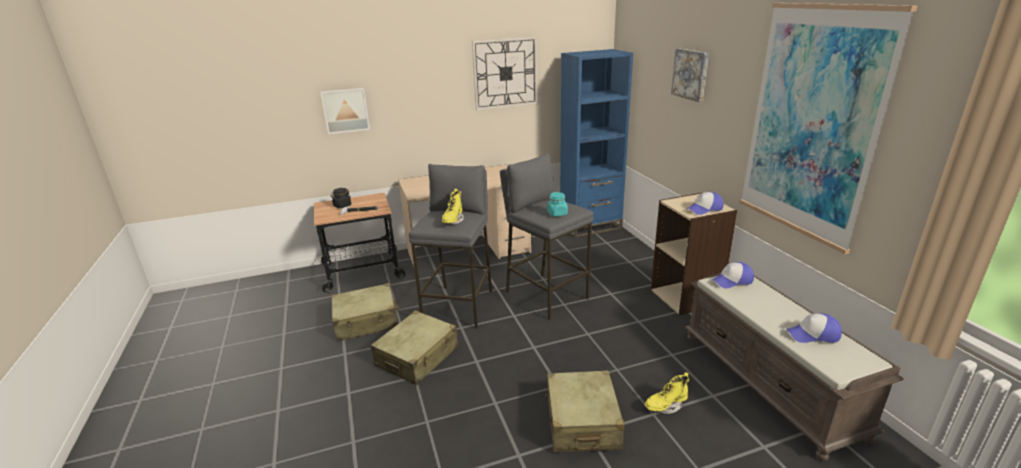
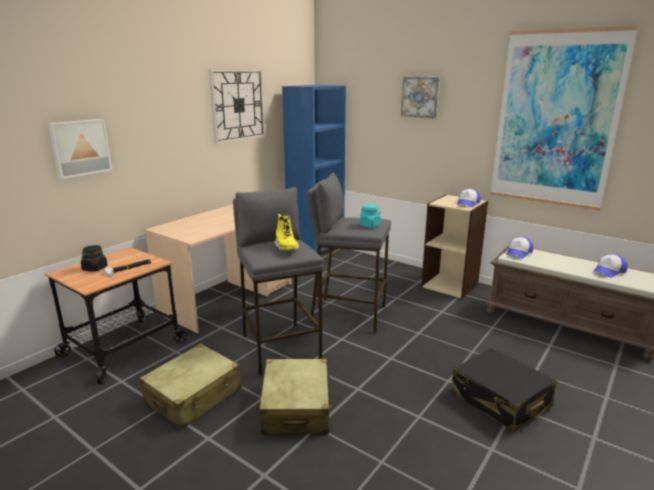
camera: 35 degrees left, 5 degrees down
(582, 422) = (500, 400): beige suitcase -> black suitcase
(665, 406) = (534, 363): yellow boot -> none

